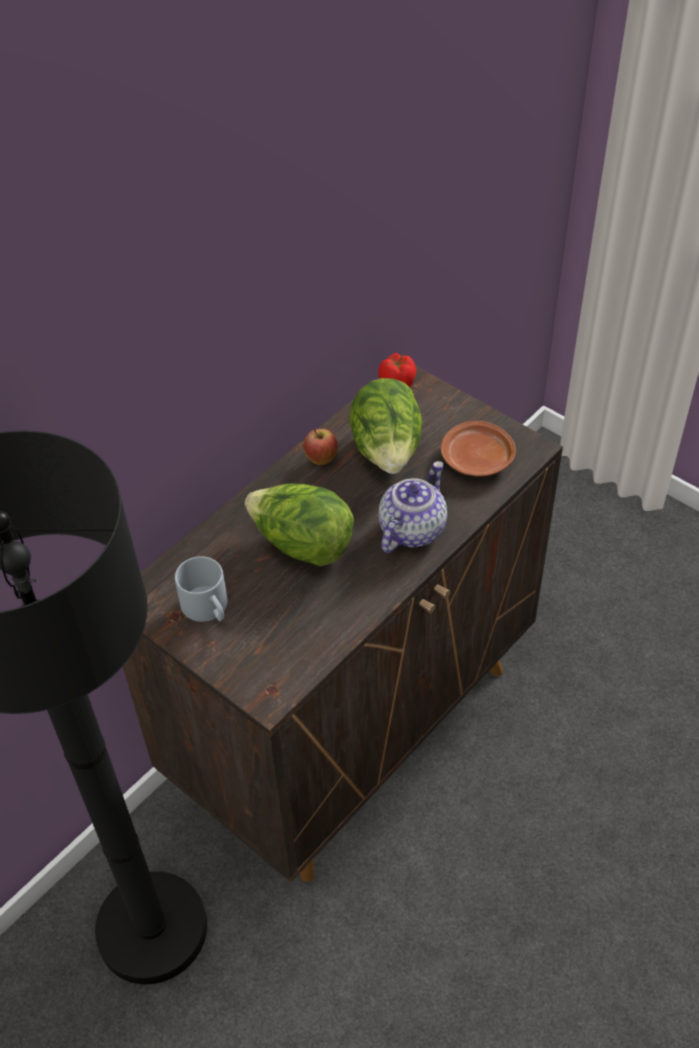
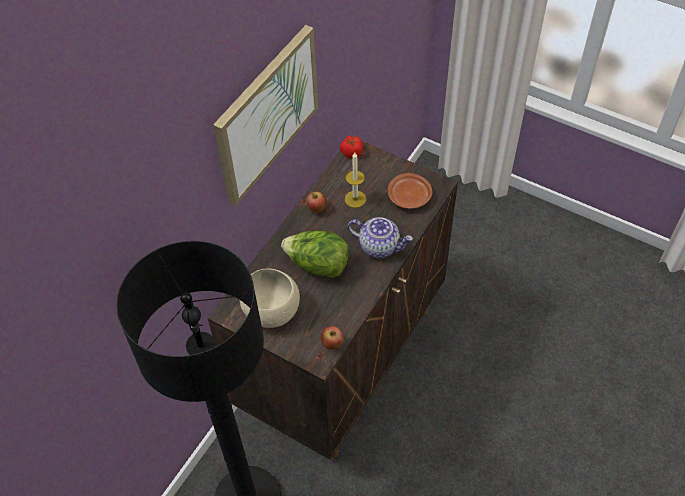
camera: 10 degrees left, 5 degrees up
(209, 608) = (271, 312): grey mug -> beige bowl
(238, 271) = (266, 114): none -> picture
(297, 674) = (332, 344): none -> apple
(387, 452) = (355, 199): lettuce -> candle
(411, 529) = (380, 246): teapot -> teapot turned 90 degrees clockwise

